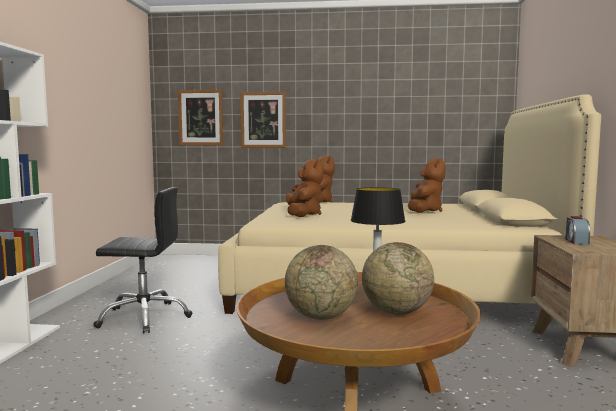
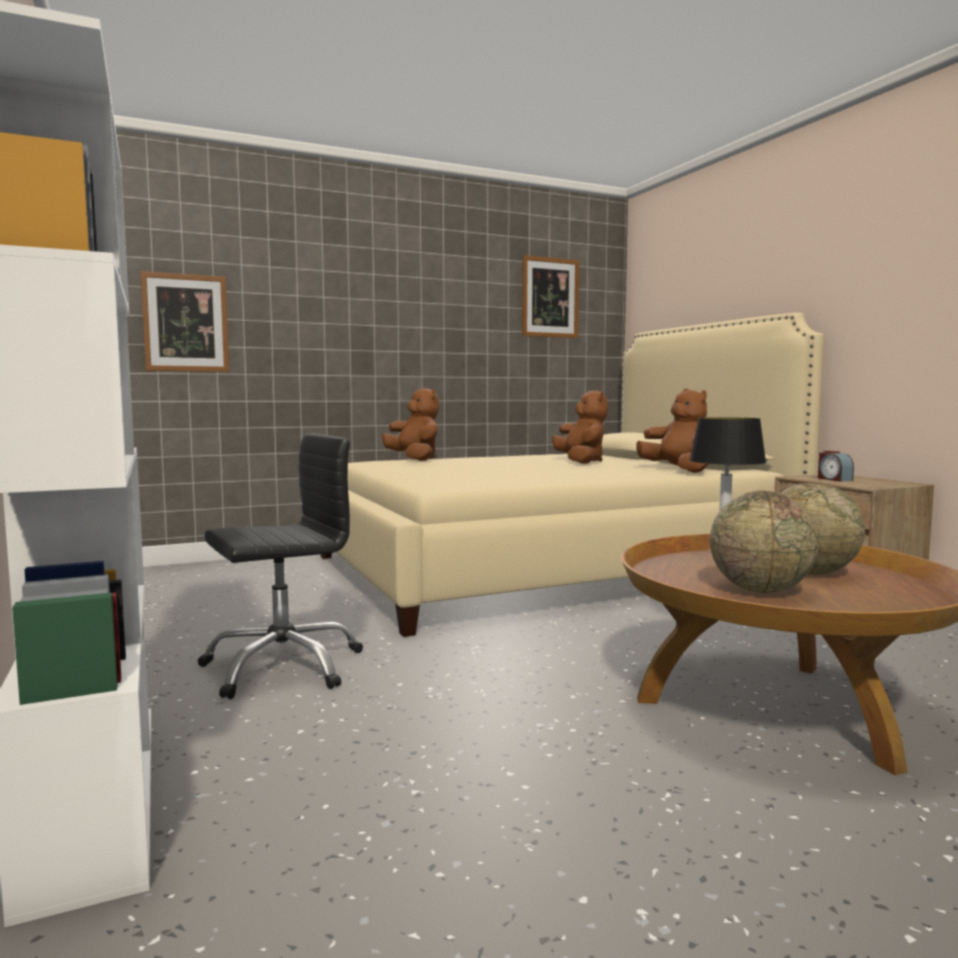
camera: 30 degrees left, 0 degrees up
(263, 120) = (298, 332): picture -> picture (550, 298)
(303, 215) = (455, 474): brown plush toy -> brown plush toy (678, 470)

